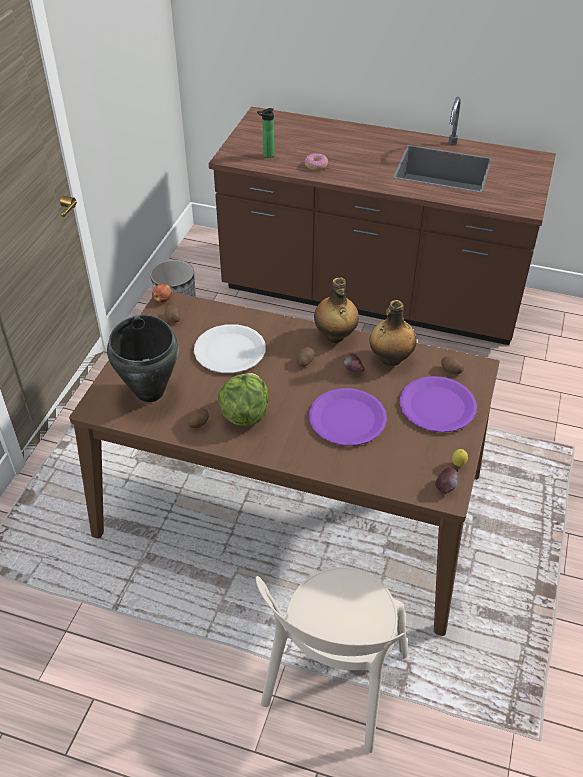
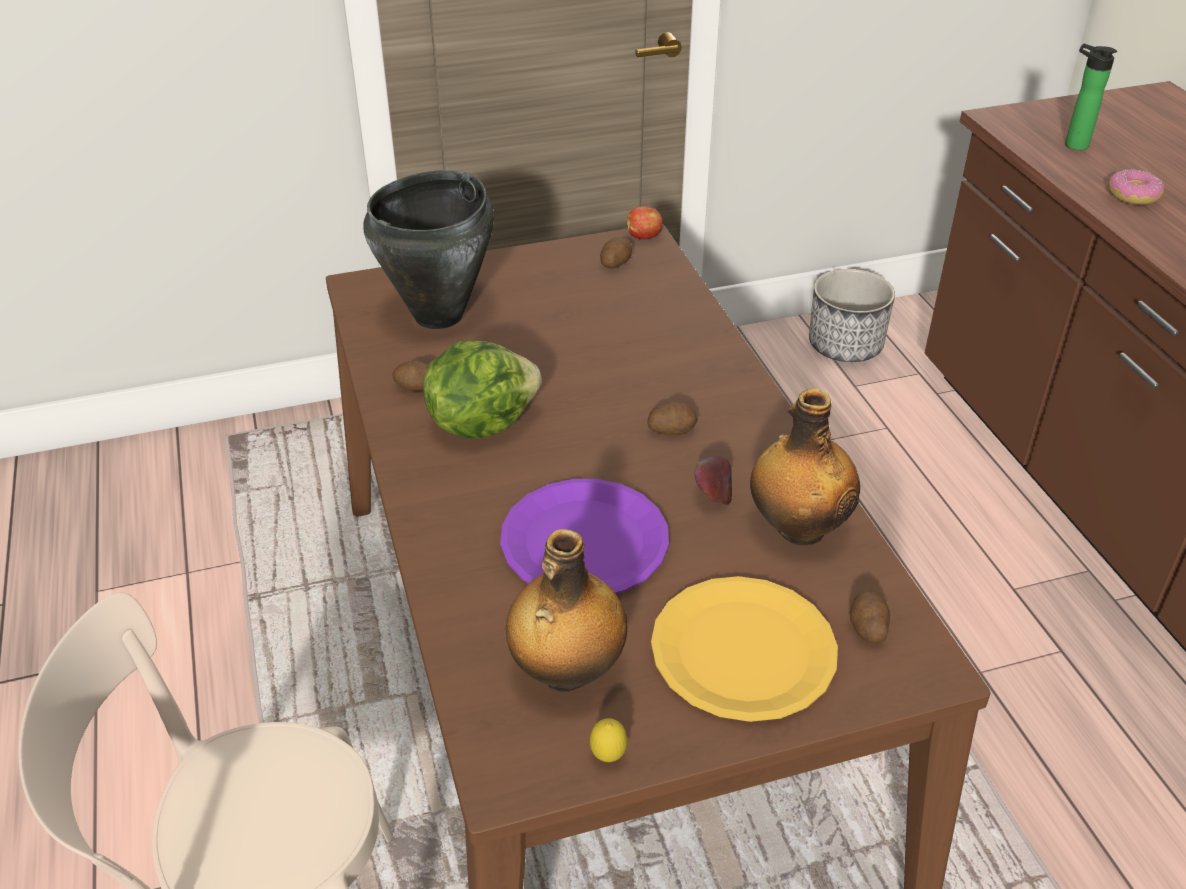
camera: 55 degrees right, 5 degrees down
(230, 350) = (607, 343): white plate -> none
(335, 336) = (774, 435): bottle -> bottle (566, 672)
(437, 406) = (742, 651): purple plate -> yellow plate
(445, 487) = (526, 762): apple -> none

